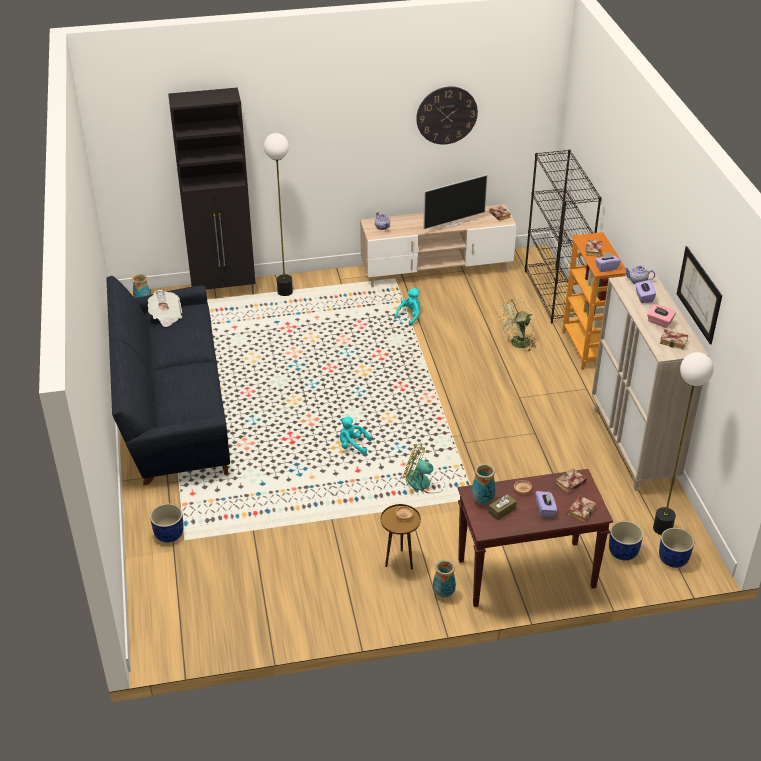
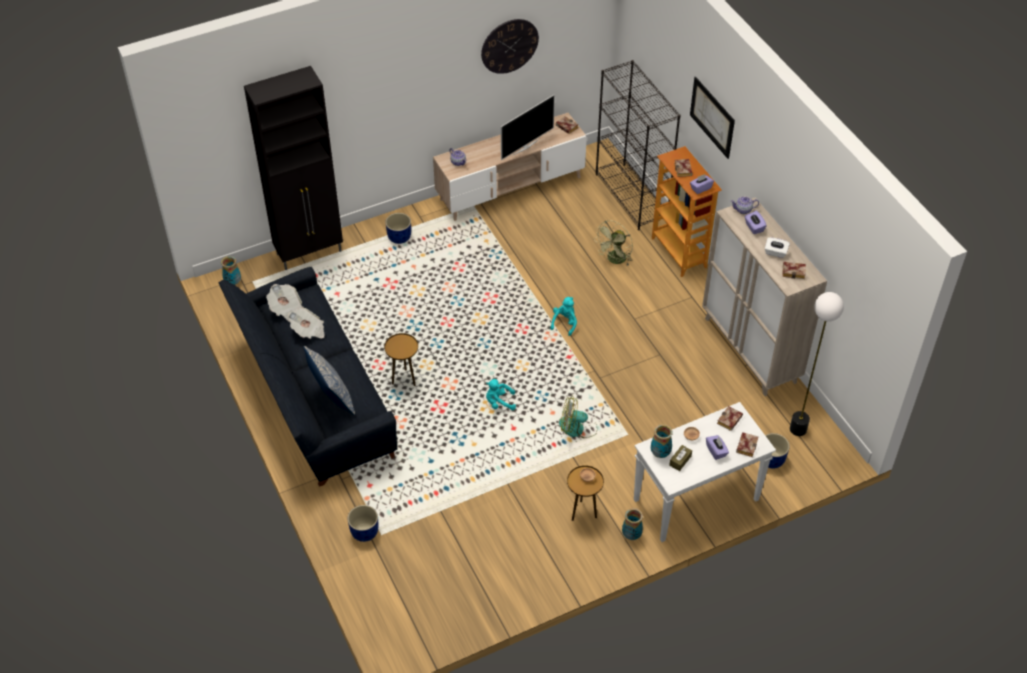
camera: 15 degrees left, 10 degrees up
(174, 396) = (332, 398): none -> pillow
(178, 337) = (308, 330): none -> newspaper
(267, 409) = (404, 380): none -> brown side table
(285, 292) = (371, 242): floor lamp -> none
(409, 316) = (503, 247): turquoise plush toy -> turquoise plush toy (564, 323)
(525, 575) = (695, 501): brown console table -> white console table
(659, 322) = (775, 252): pink tissue box -> white tissue box
(673, 559) = (815, 457): blue planter -> blue planter (399, 237)
(699, 294) = (810, 226): picture -> picture (712, 117)

